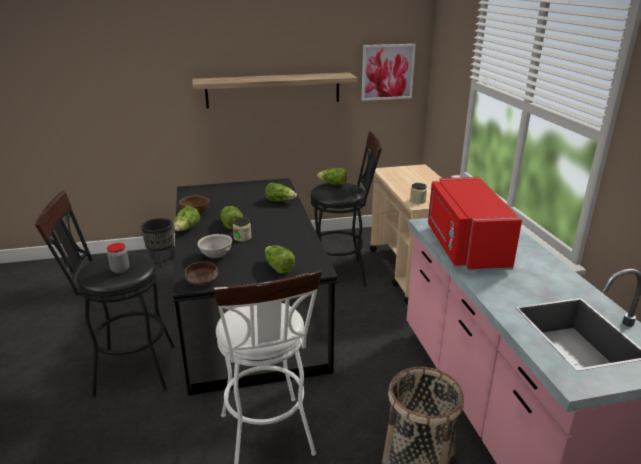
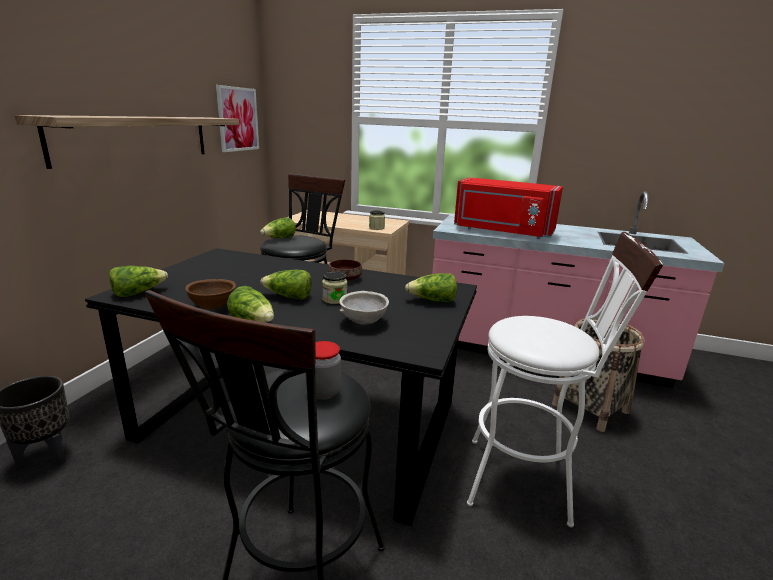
camera: 60 degrees left, 5 degrees down
(202, 282) = (424, 344): brown bowl -> brown bowl (346, 278)
(280, 201) = (270, 264): lettuce -> lettuce (138, 292)

